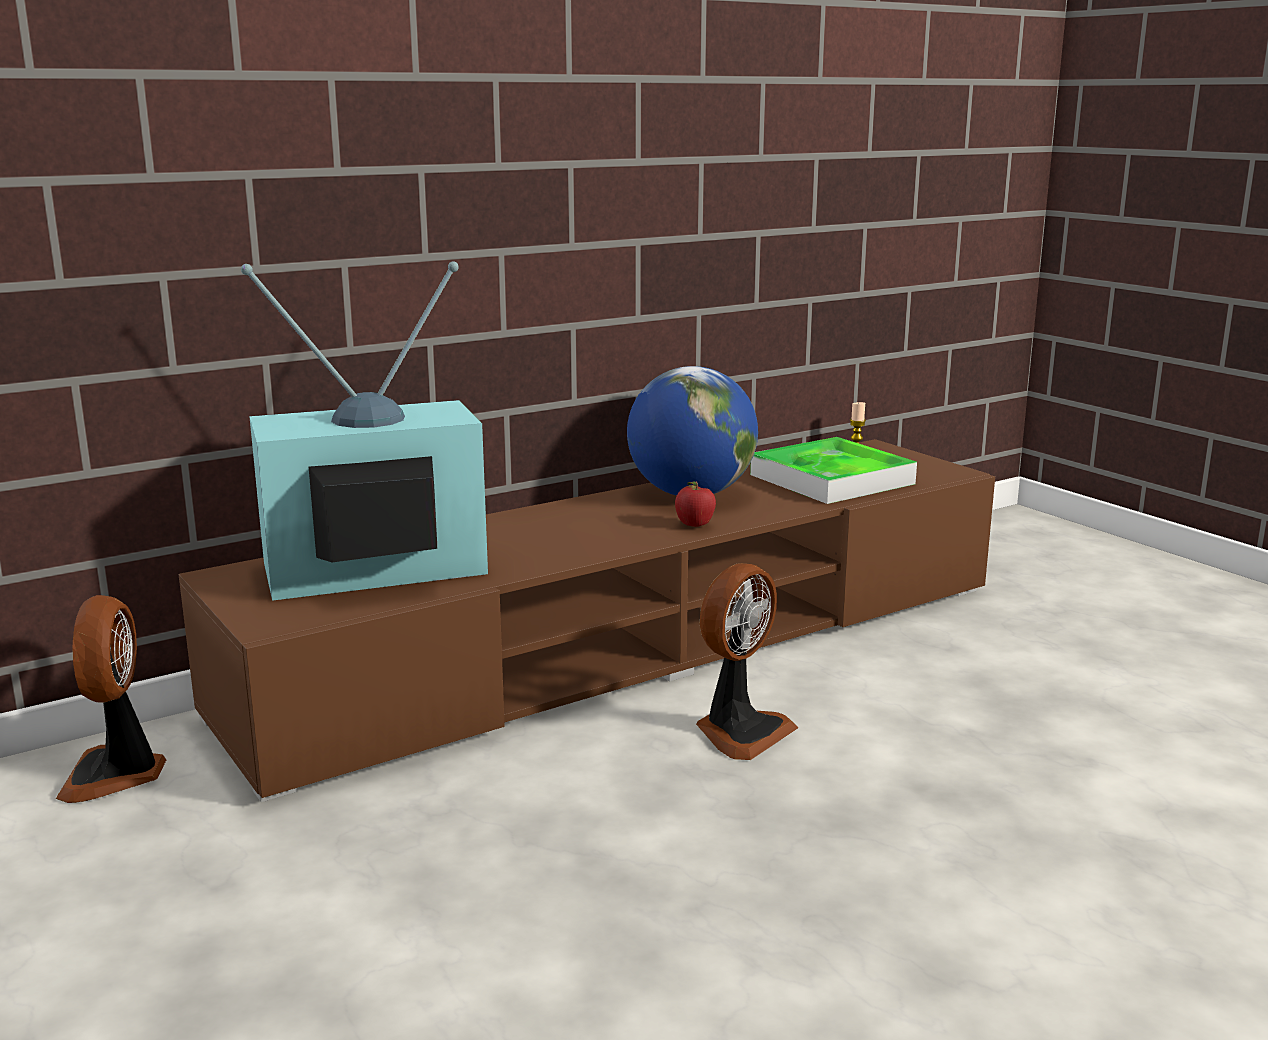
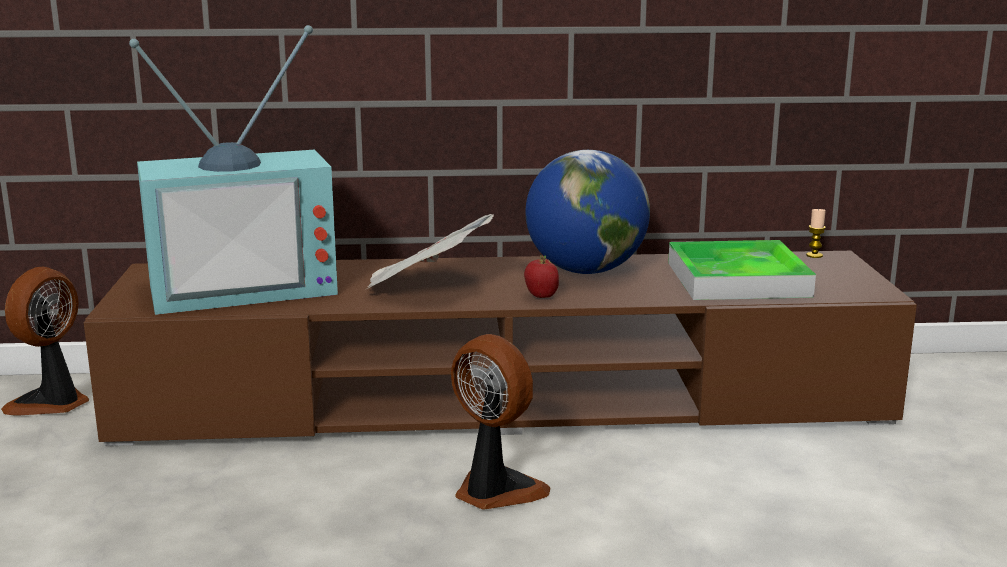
camera: 30 degrees right, 0 degrees up
(373, 573) = (244, 287): television -> television turned 150 degrees clockwise
(567, 536) = (426, 286): none -> newspaper
(740, 731) = (494, 491): fan -> fan turned 120 degrees counterclockwise

